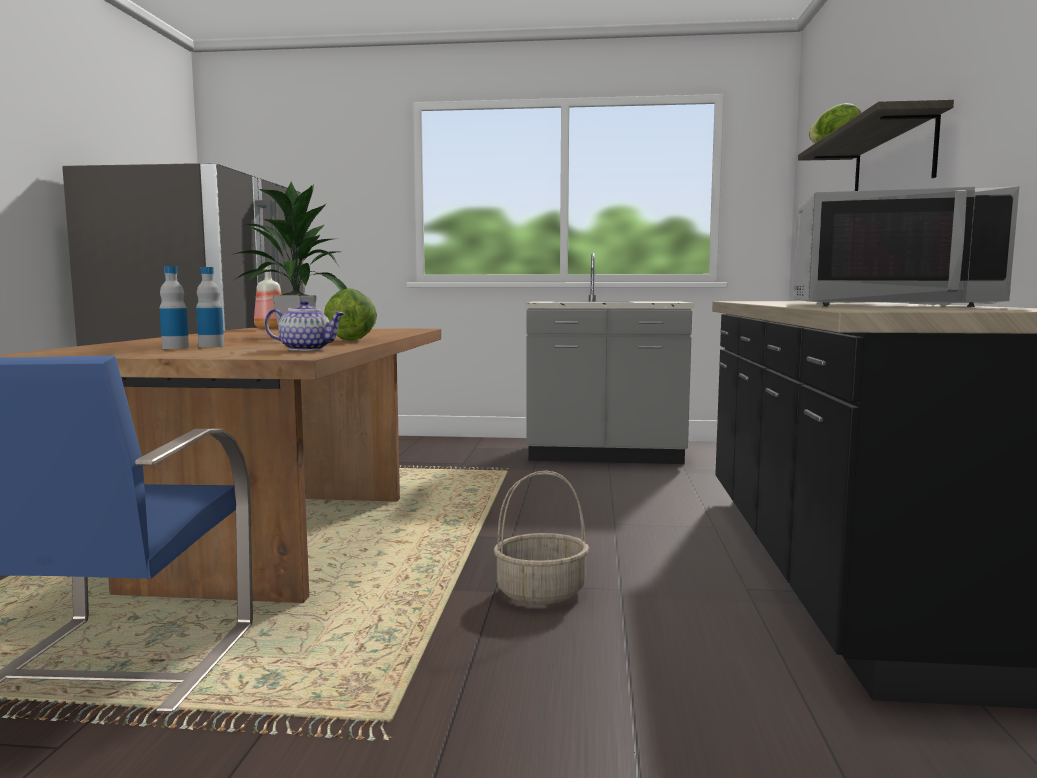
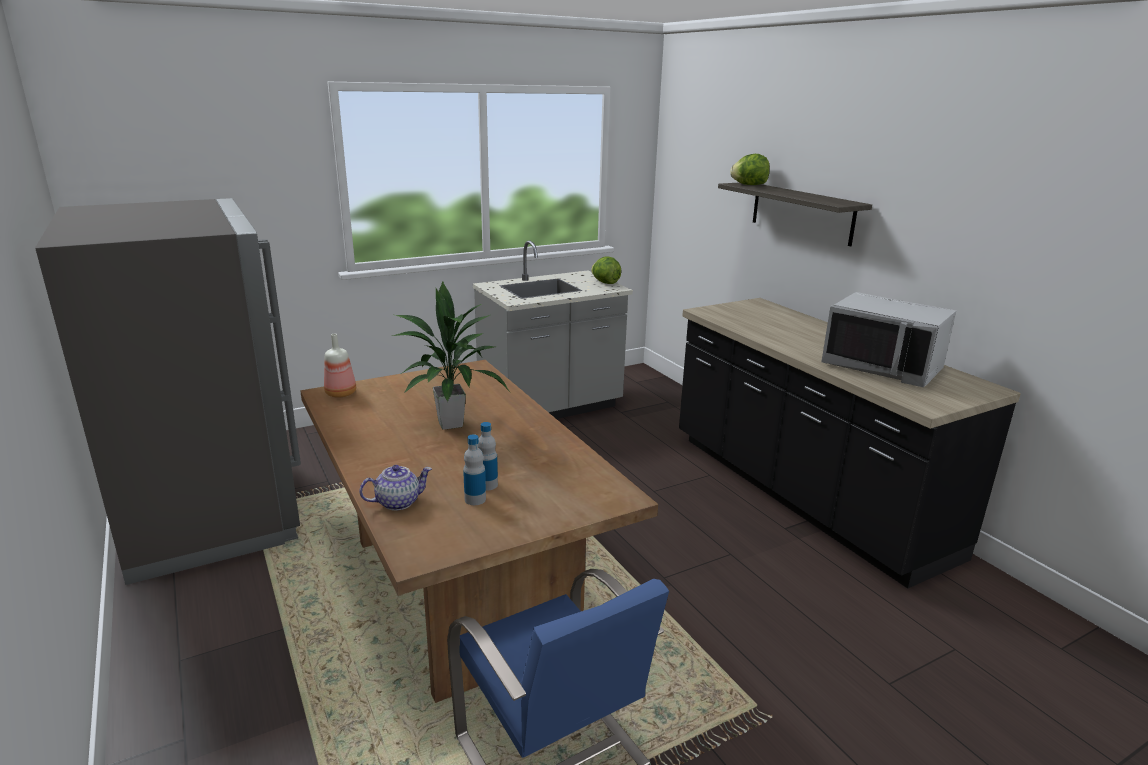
camera: 35 degrees left, 15 degrees up
(306, 349) = (580, 474): teapot -> teapot (398, 502)
(351, 340) = (538, 432): lettuce -> lettuce (605, 283)
(540, 592) = (696, 575): basket -> none
(889, 306) = (882, 367): grey microwave -> grey microwave turned 60 degrees clockwise

